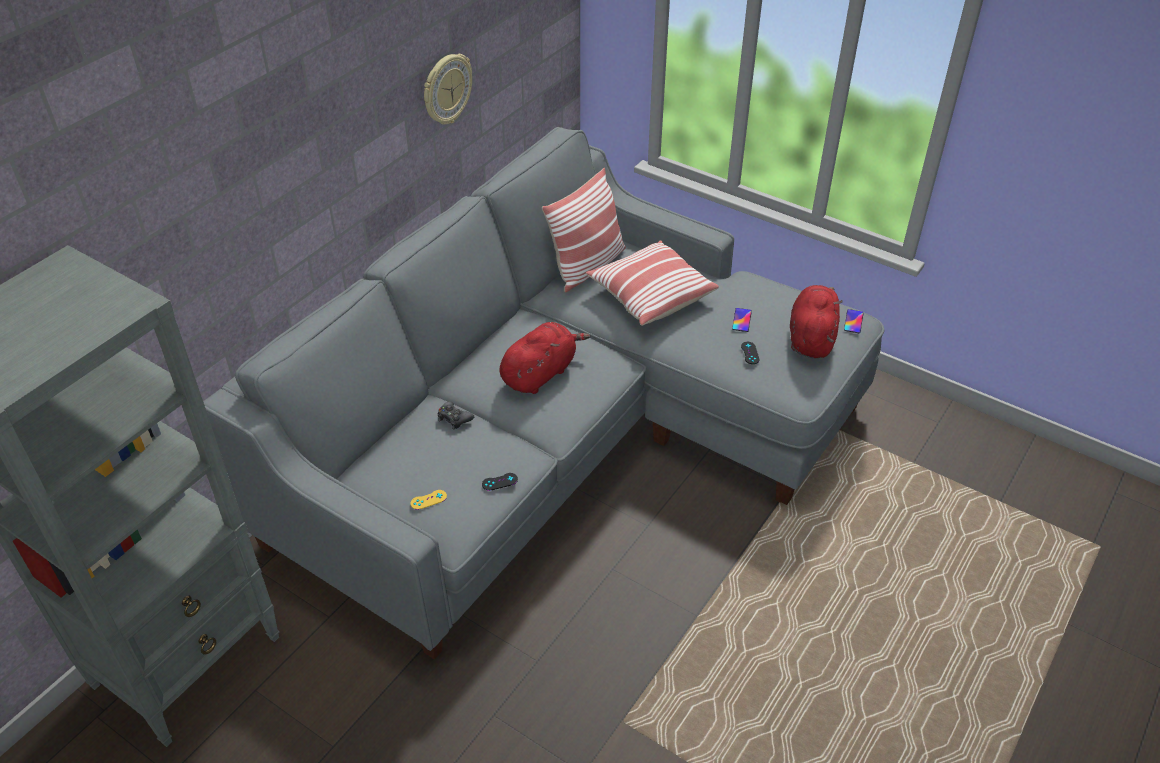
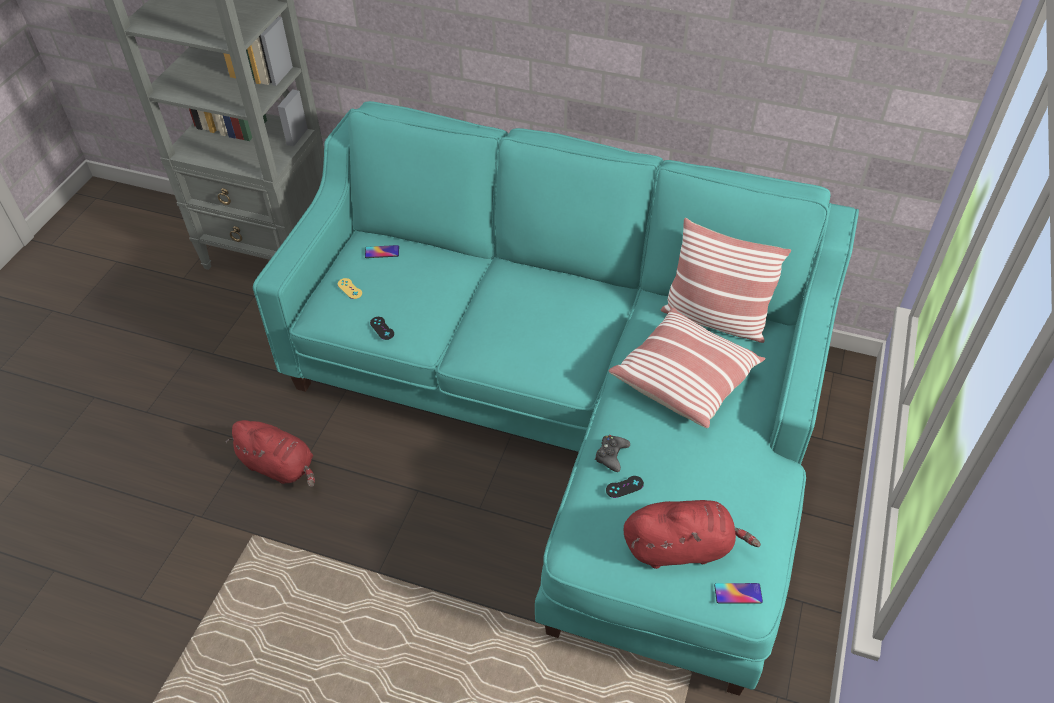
camera: 75 degrees right, 5 degrees up
(446, 89) = (705, 52): wall clock -> none
(454, 418) = (452, 279): black game controller -> black game controller (611, 455)
(540, 373) = (531, 321): red plush toy -> red plush toy (280, 466)
(563, 437) = (572, 413): grey sofa -> turquoise sofa
(741, 320) = (680, 470): phone -> phone (382, 252)

